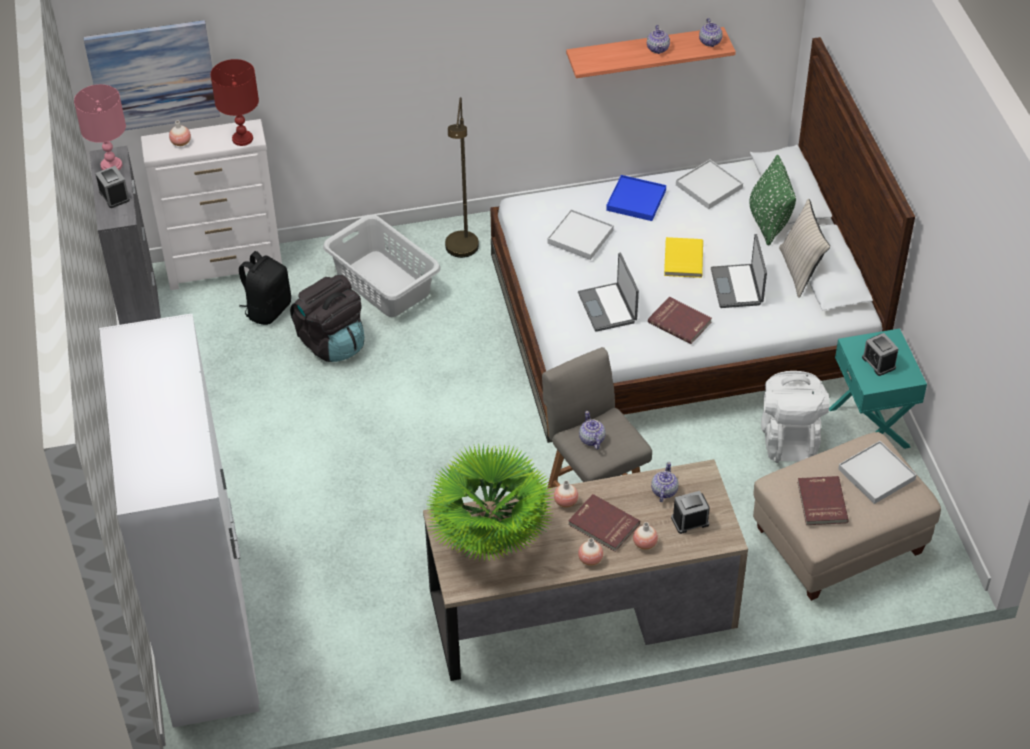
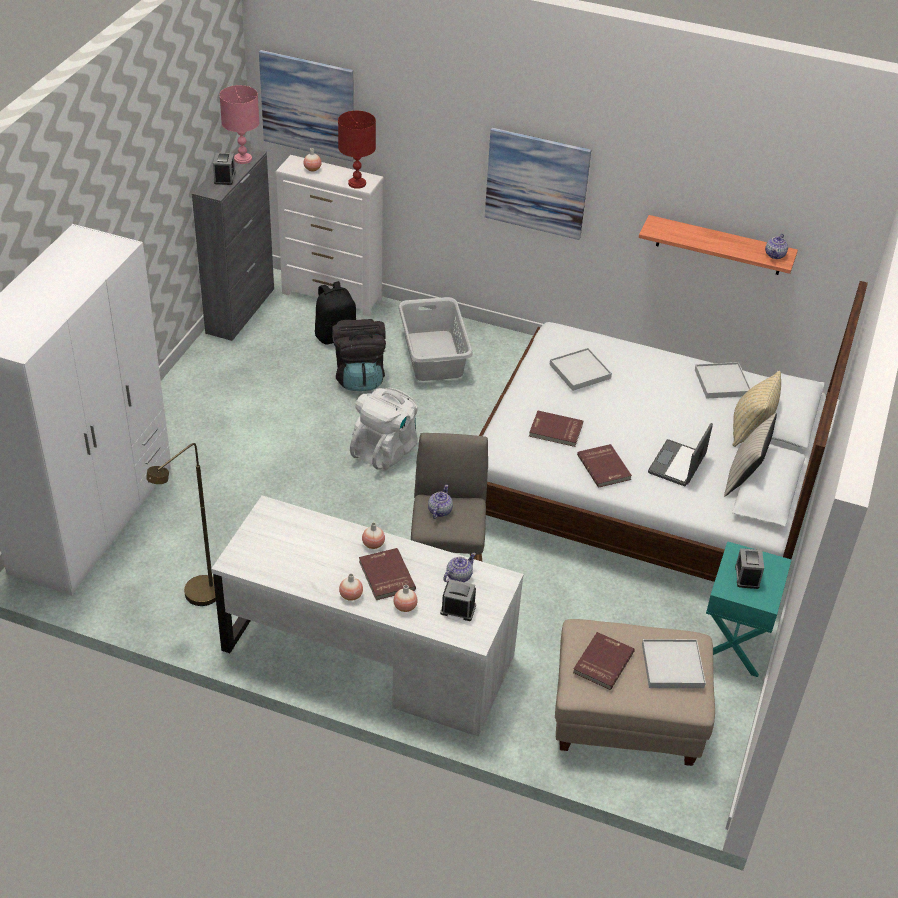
camera: 30 degrees right, 5 degrees down
(439, 62) = (537, 183): none -> picture
(462, 253) = (512, 361): brown floor lamp -> brown floor lamp (196, 599)
(490, 541) = (288, 542): potted plant -> none
(581, 609) = (368, 654): brown desk -> white desk
(608, 308) = (555, 431): laptop -> red book
(636, 200) = (650, 366): blue tray -> none
(658, 48) = (725, 242): teapot -> none
(682, 259) = (649, 423): yellow book -> none
(769, 222) = (750, 430): green pillow -> beige pillow
(789, 439) = (654, 616): white backpack -> white backpack (385, 450)

